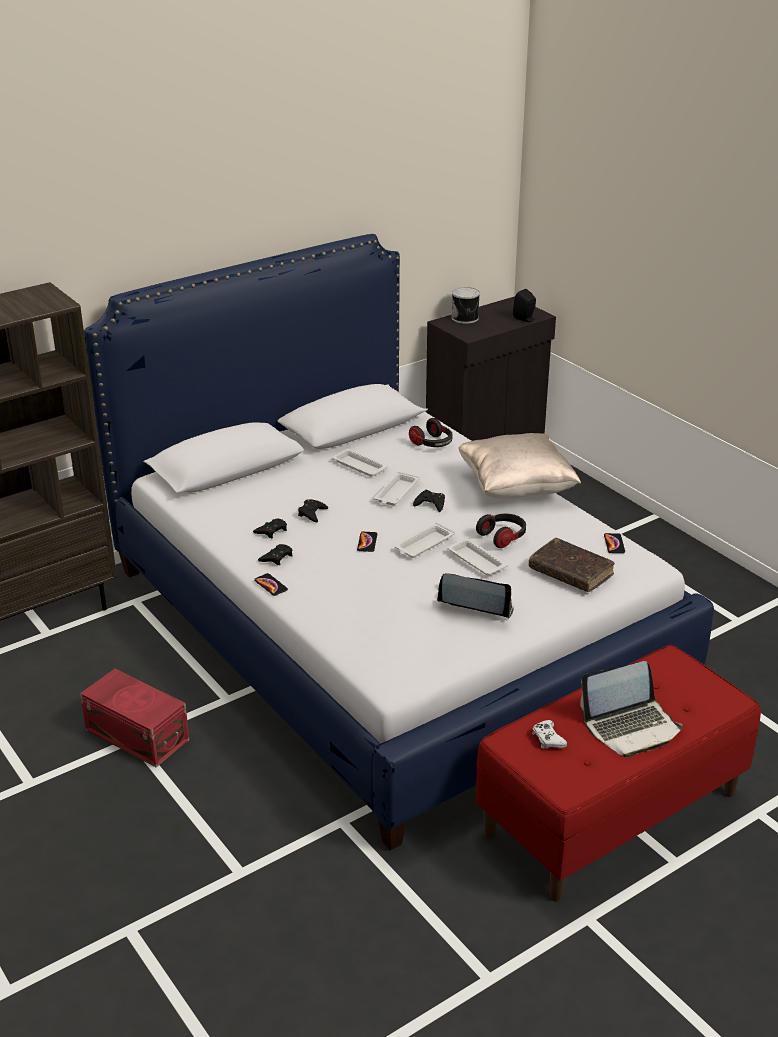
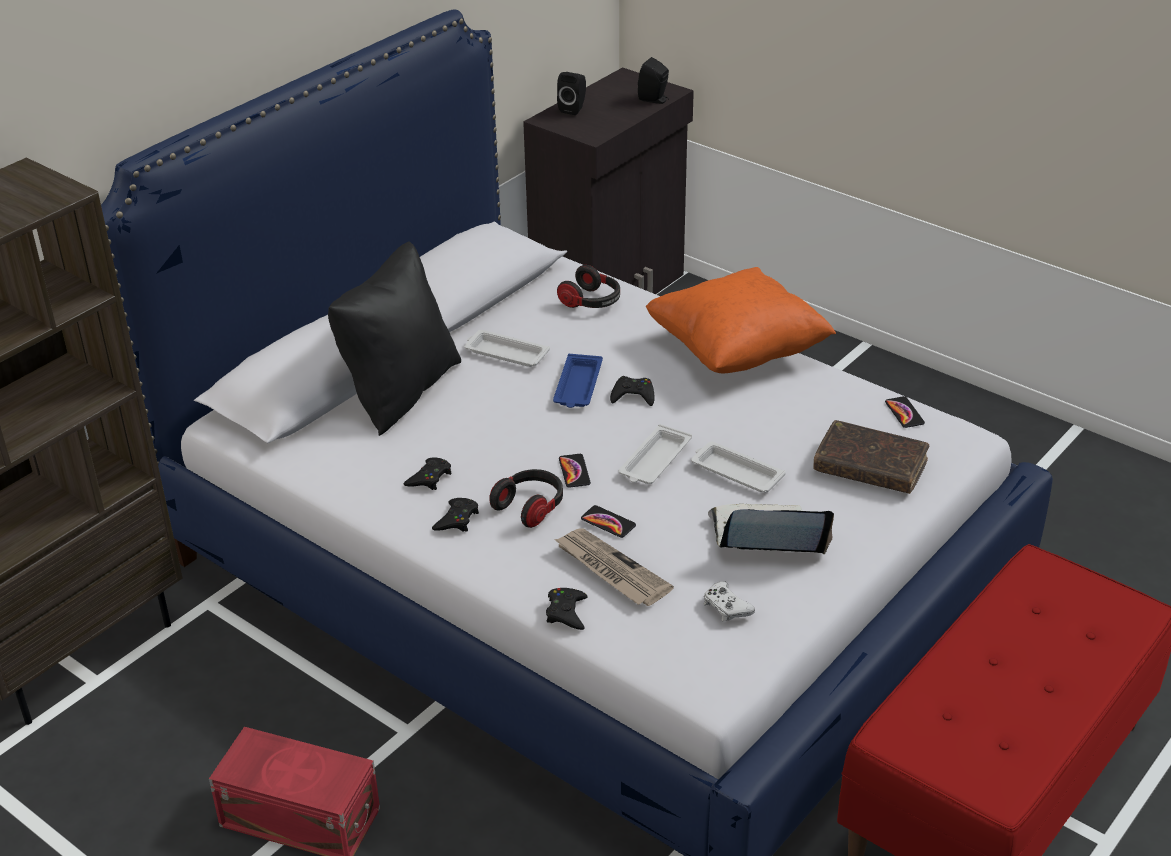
camera: 15 degrees left, 5 degrees up
(270, 585) = (468, 565): phone -> phone (608, 522)
(278, 478) = (399, 391): none -> black pillow
(312, 513) = (475, 440): black game controller -> black game controller (566, 612)
(360, 603) = (610, 570): none -> newspaper
(396, 493) = (578, 386): white tray -> blue tray
(465, 318) = (573, 109): can -> black speaker
(503, 537) = (754, 429): headphones -> headphones (530, 507)
(516, 489) = (737, 352): beige pillow -> orange pillow
(548, 739) = (939, 721): white game controller -> white game controller (726, 607)
(631, 727) = (1037, 680): laptop -> none

